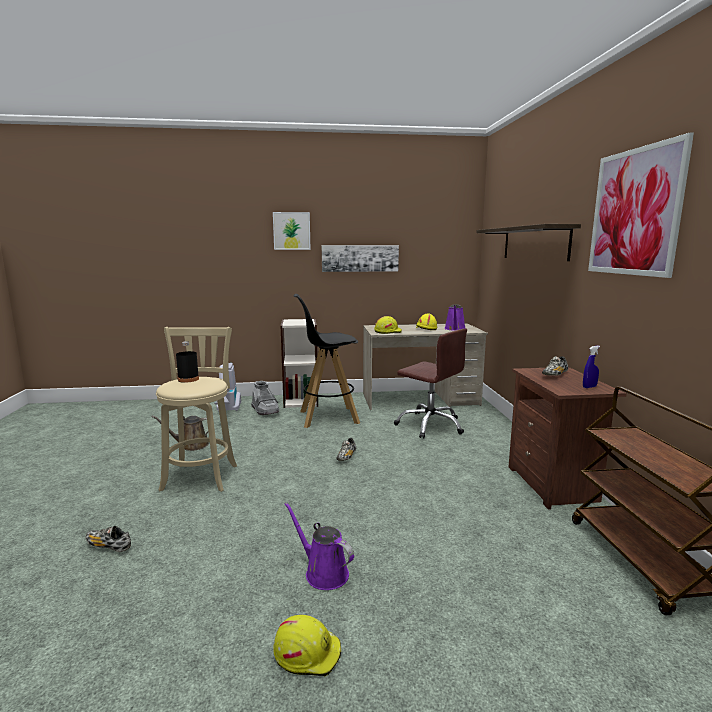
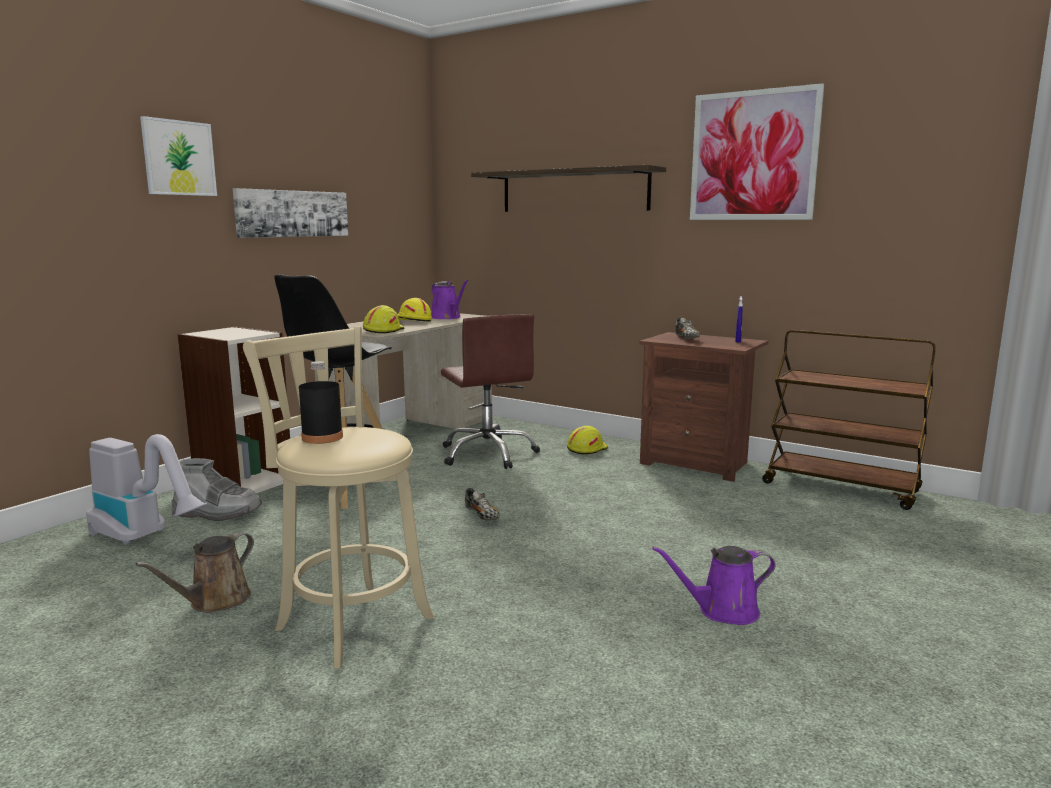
camera: 50 degrees left, 0 degrees up
(108, 546) = (458, 757): shoe -> none
(307, 652) = (851, 662): yellow hard hat -> yellow hard hat (586, 449)
(430, 425) = (488, 454): brown office chair -> brown office chair turned 75 degrees clockwise

